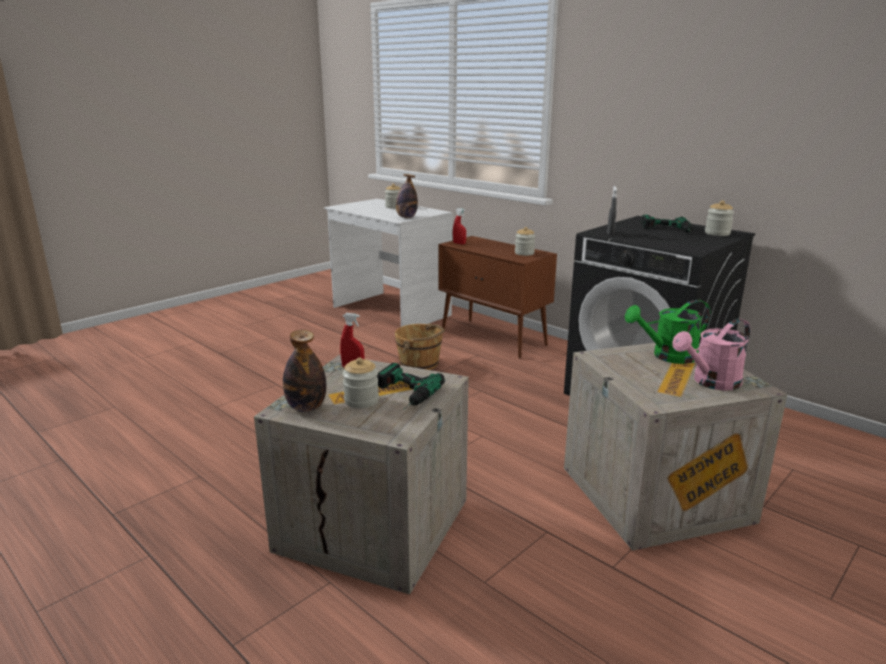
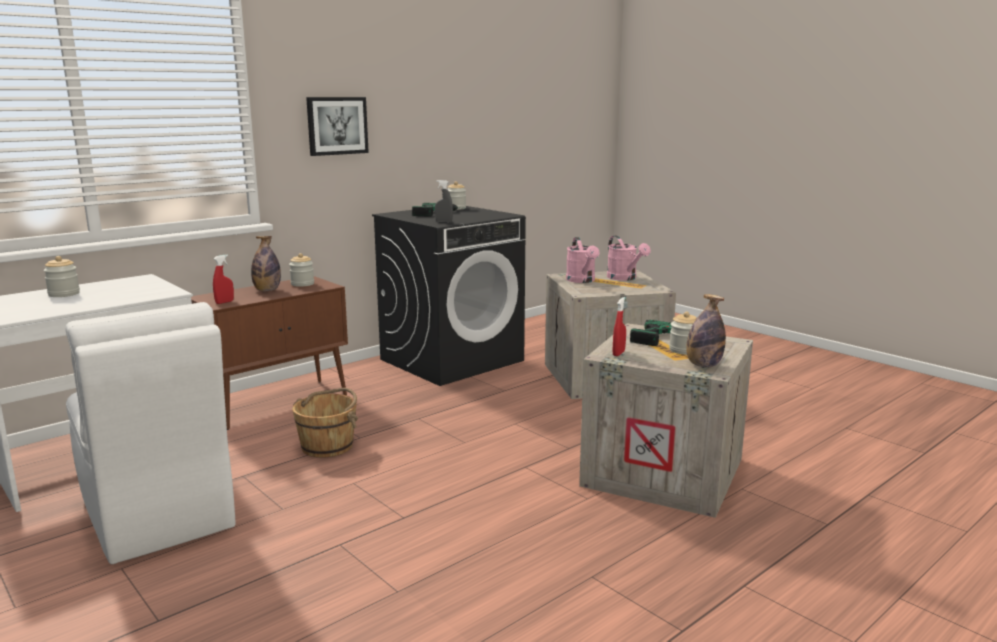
camera: 85 degrees left, 5 degrees down
(323, 335) = (158, 516): none -> white chair
(406, 217) = (161, 289): bottle -> bottle (267, 290)
(624, 119) = (337, 125): none -> picture
(667, 356) = (582, 281): green watering can -> pink watering can

